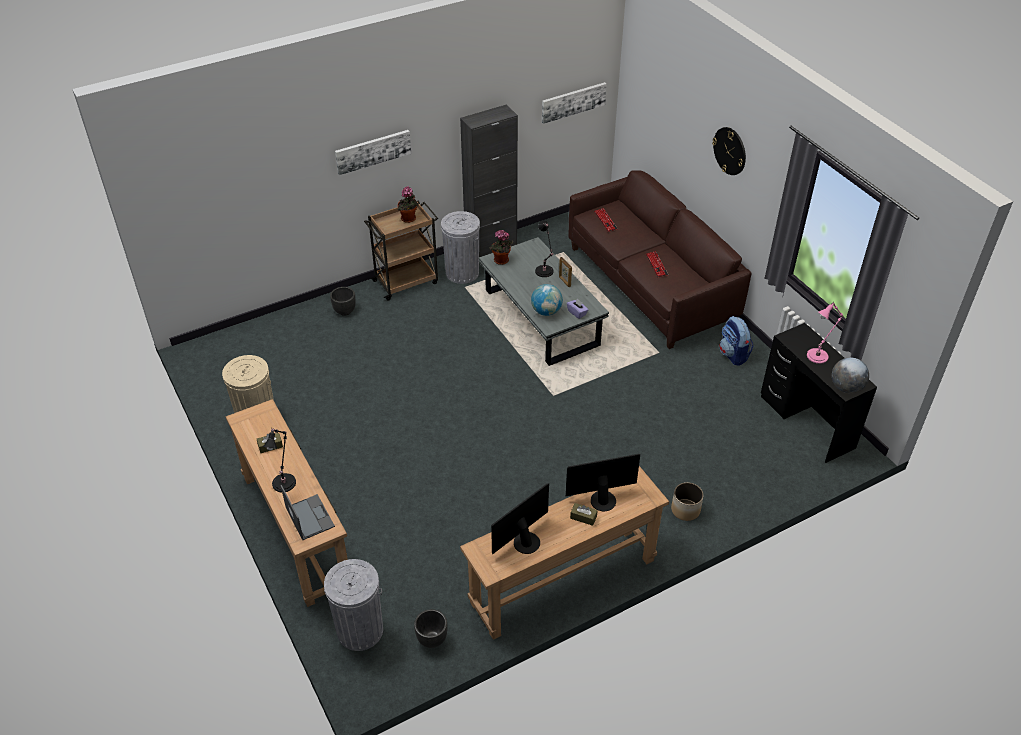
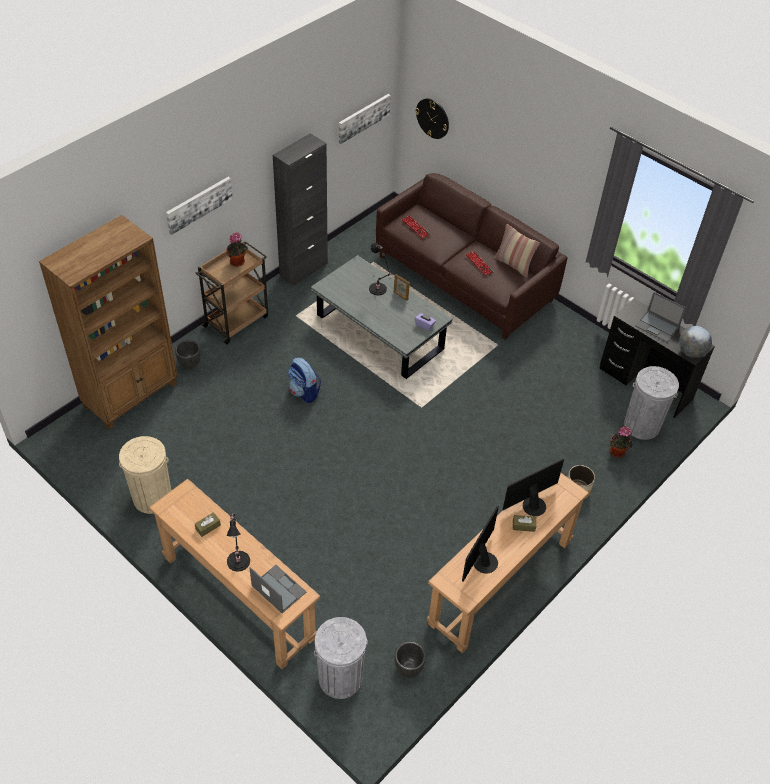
camera: 20 degrees left, 5 degrees up
(279, 328) = (132, 395): none -> brown bookcase
(462, 273) = (287, 301): grey trash can -> grey trash can (641, 425)
(501, 261) = (333, 286): potted plant -> potted plant (617, 453)
(546, 311) = (396, 329): globe -> none
(693, 272) = (513, 265): none -> pillow
(730, 151) = (537, 150): wall clock -> wall clock (432, 118)
(733, 355) = (562, 333): backpack -> backpack (304, 392)
(818, 355) = (657, 326): pink table lamp -> laptop

